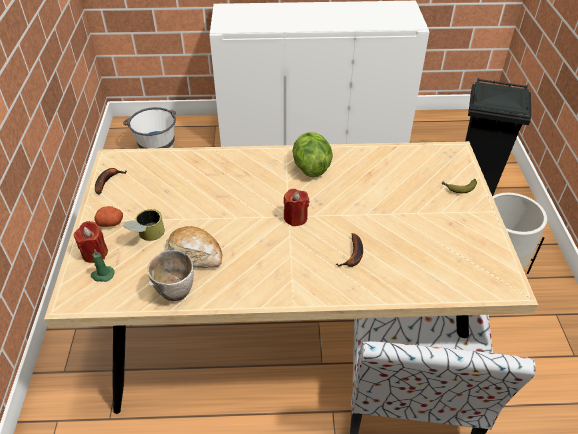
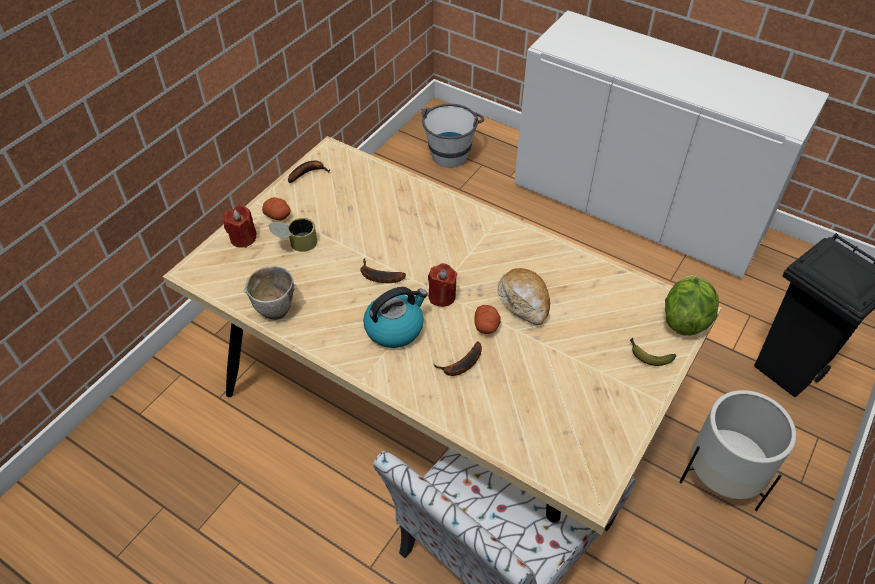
camera: 35 degrees right, 5 degrees up
(102, 275) = (233, 261): green candle -> none
(195, 254) = (321, 283): bread -> bread (524, 301)
(236, 227) = (378, 277): none -> banana
(283, 256) = (395, 328): none -> kettle
(310, 167) = (506, 250): lettuce -> lettuce (685, 318)
(345, 222) = (486, 326): none -> potato

